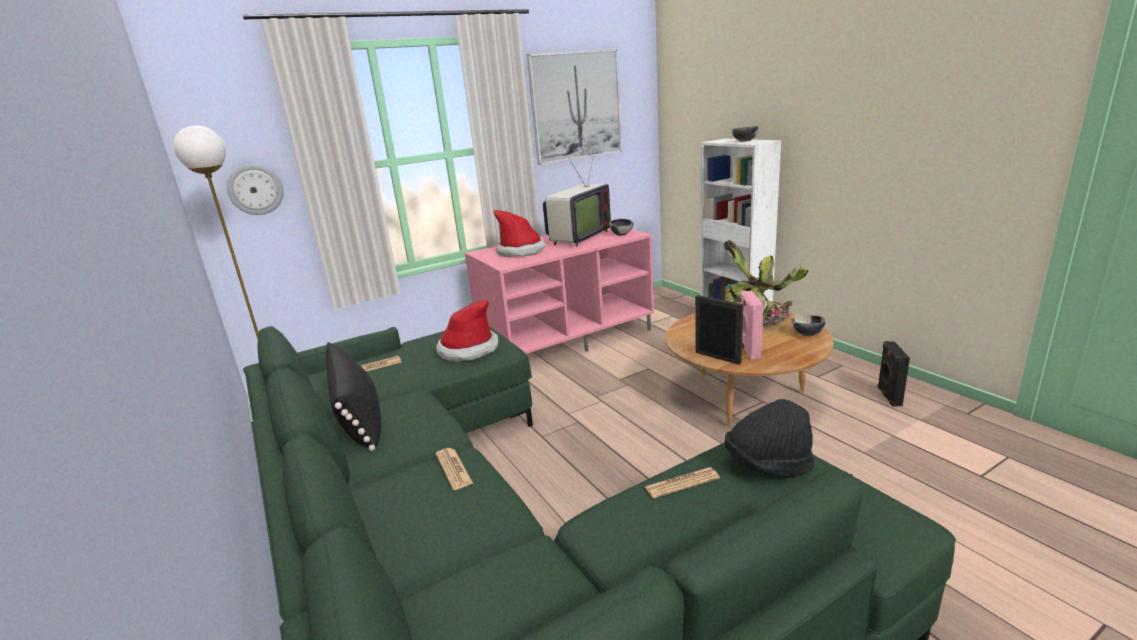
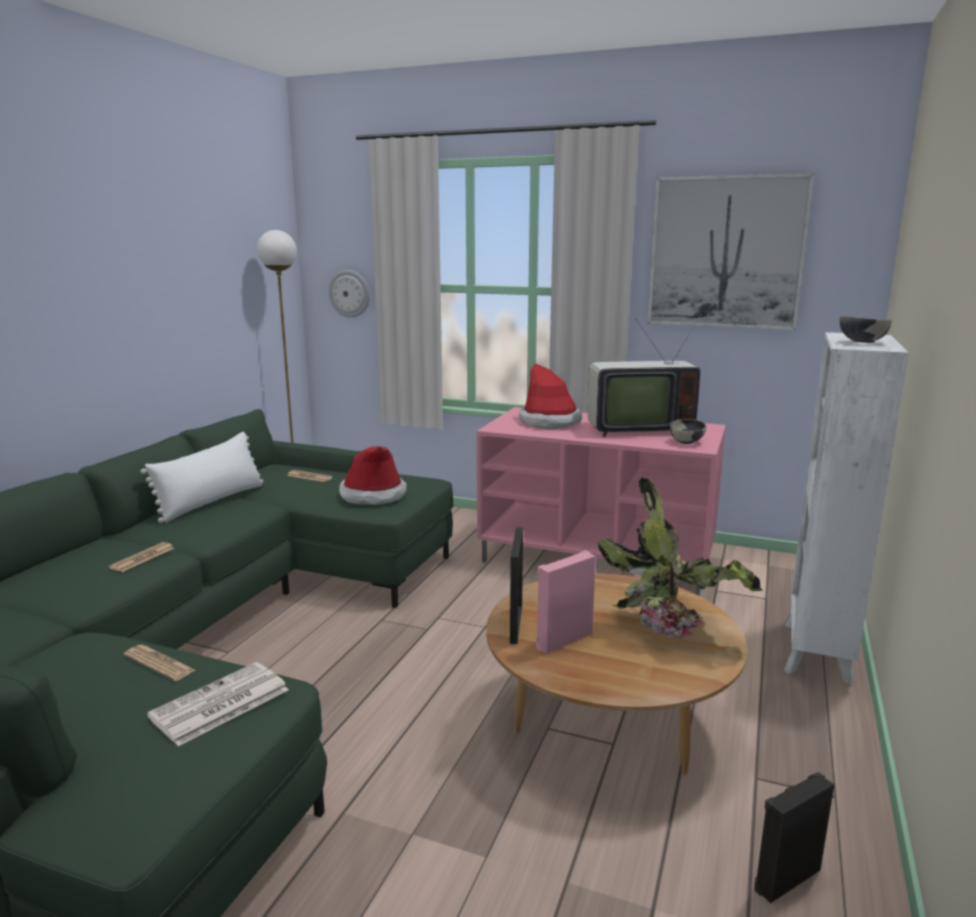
camera: 50 degrees right, 5 degrees down
(359, 417) = (212, 501): black pillow -> white pillow
(768, 464) = (219, 704): black hat -> newspaper
(807, 334) = (674, 673): bowl -> none

